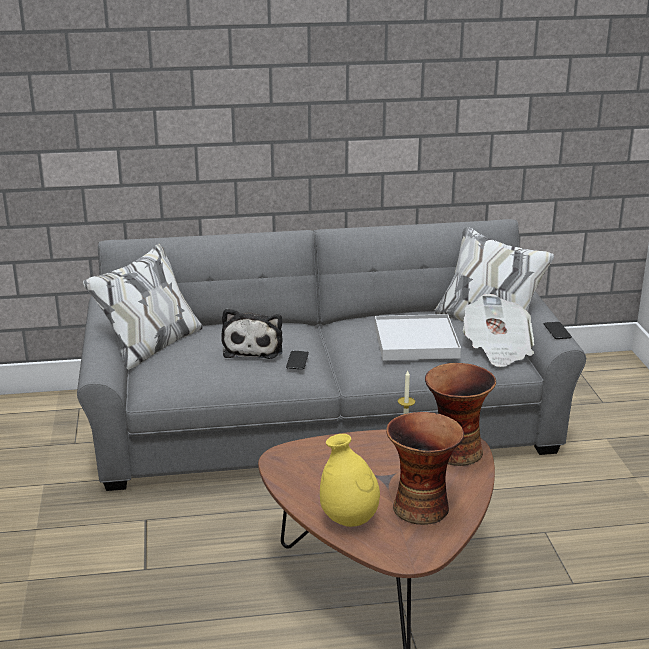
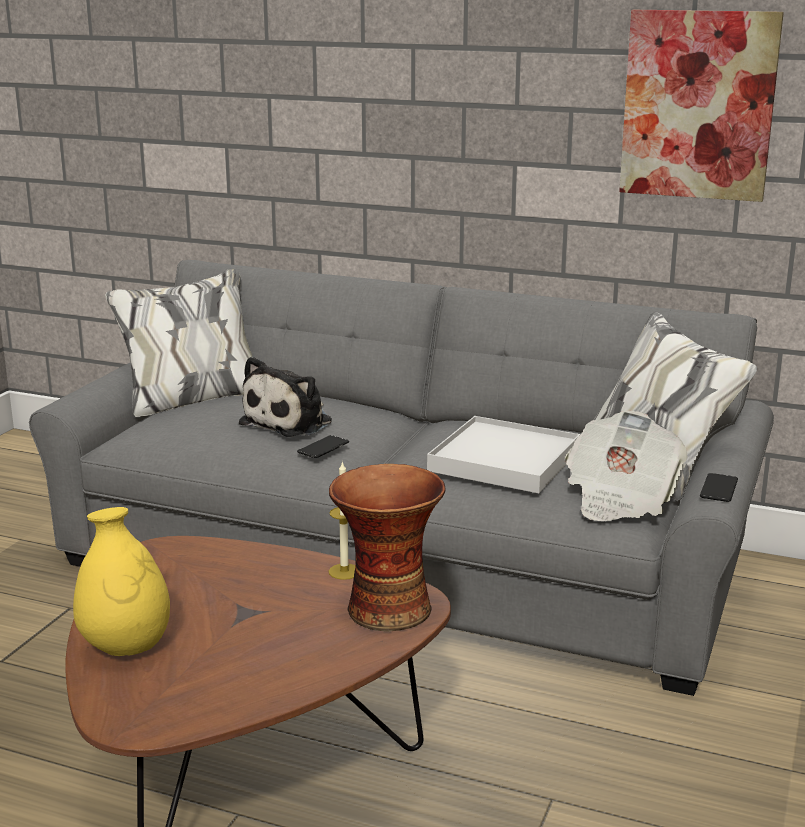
camera: 30 degrees right, 5 degrees down
(420, 507) = (239, 663): vase -> none
(468, 91) = (698, 105): none -> picture

